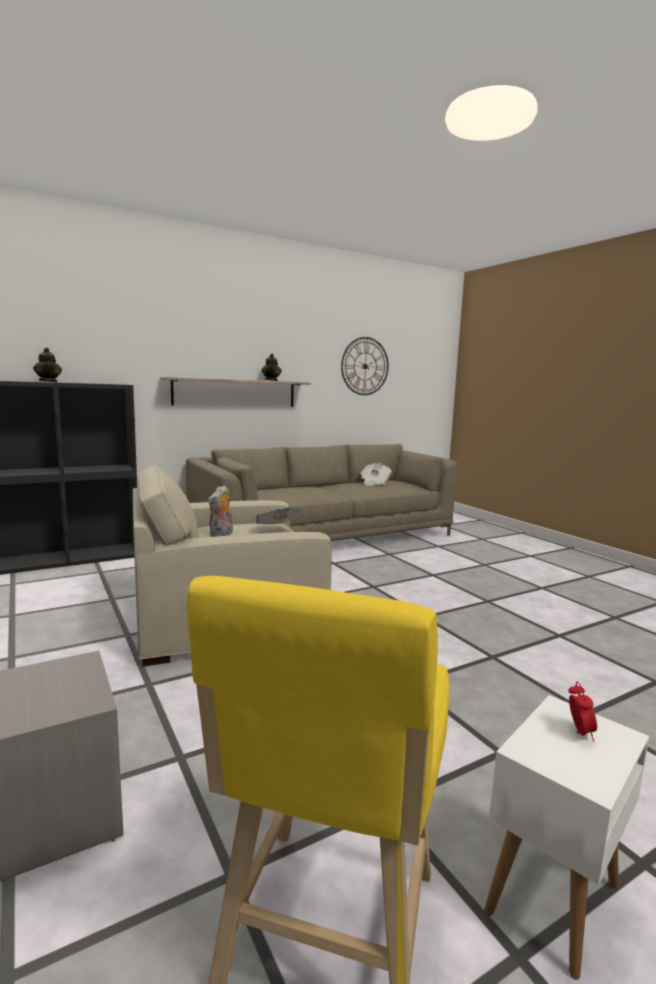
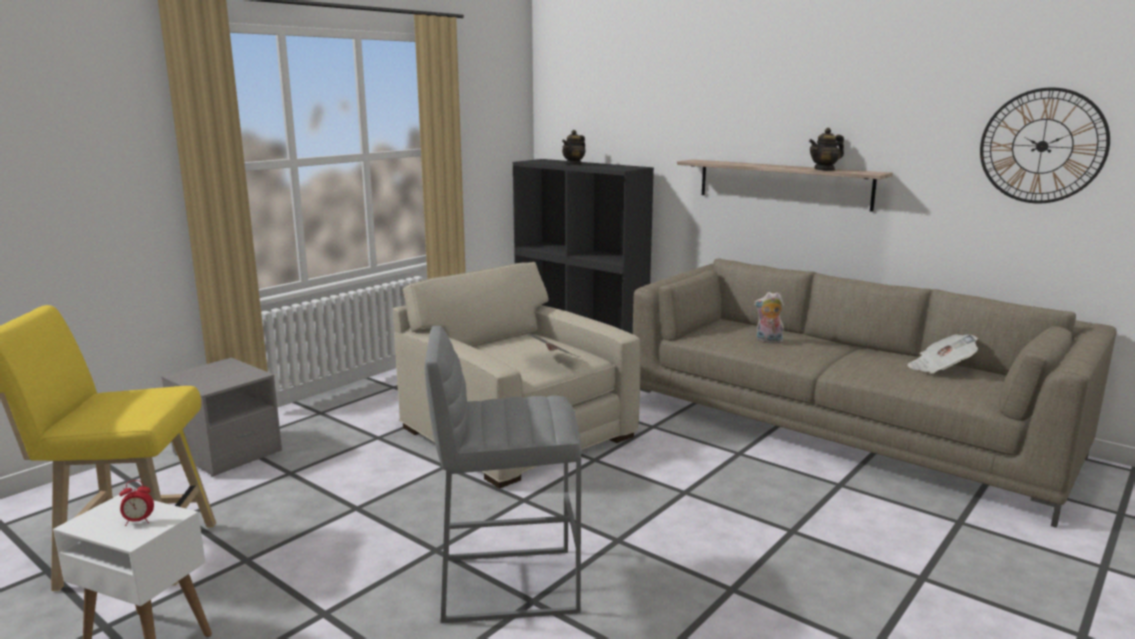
camera: 70 degrees right, 5 degrees up
(221, 535) = (510, 346): plush toy -> plush toy (768, 341)
(468, 662) = (507, 583): none -> grey stool

